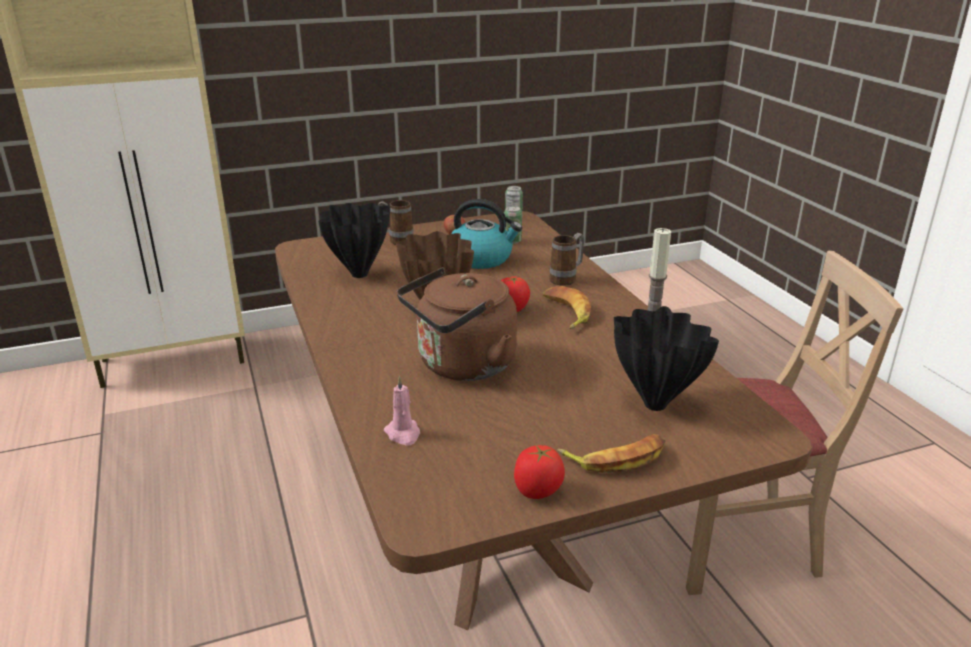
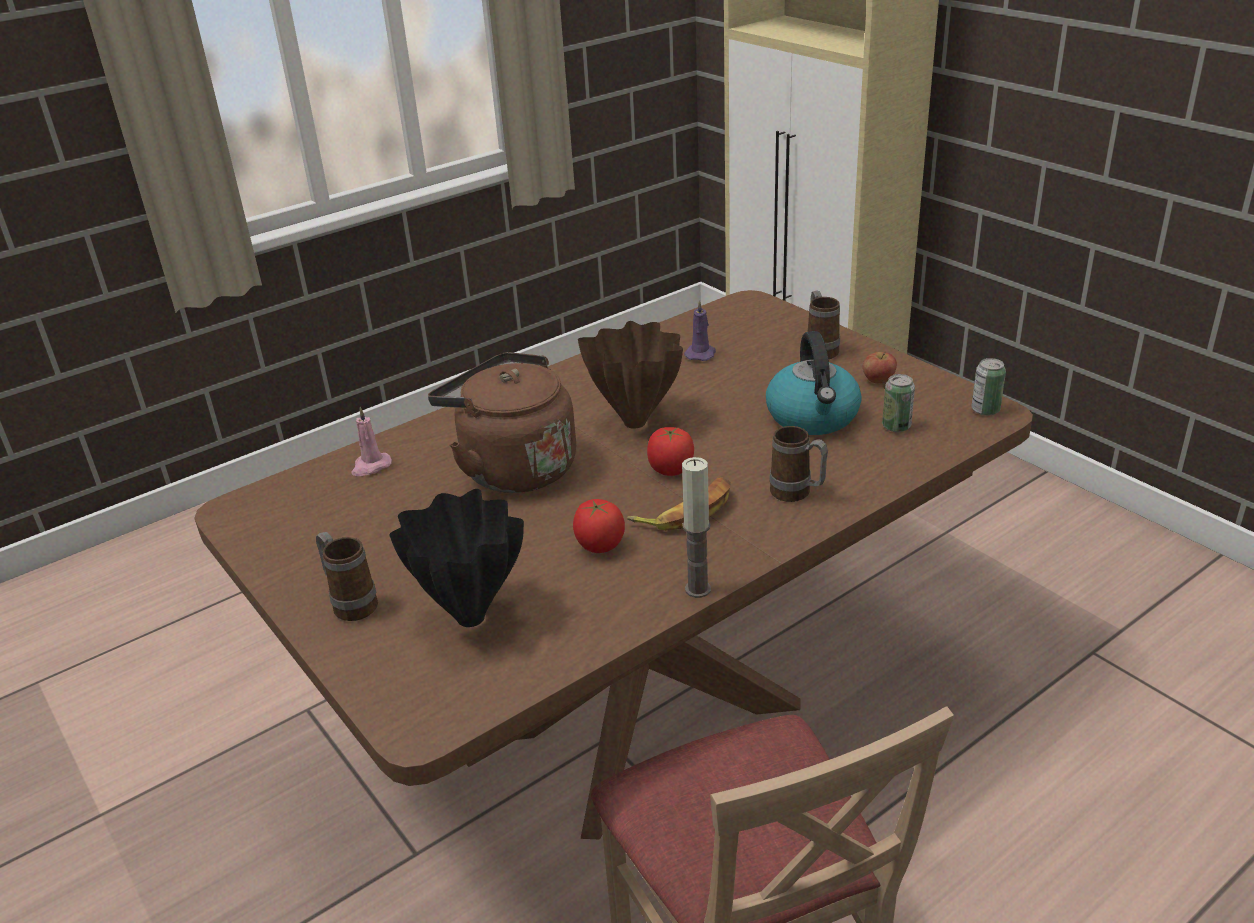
camera: 75 degrees right, 5 degrees up
(358, 275) = (701, 354): black vase -> purple candle
(537, 491) = (286, 562): tomato -> tomato (599, 546)
(616, 458) = (350, 603): banana -> mug

